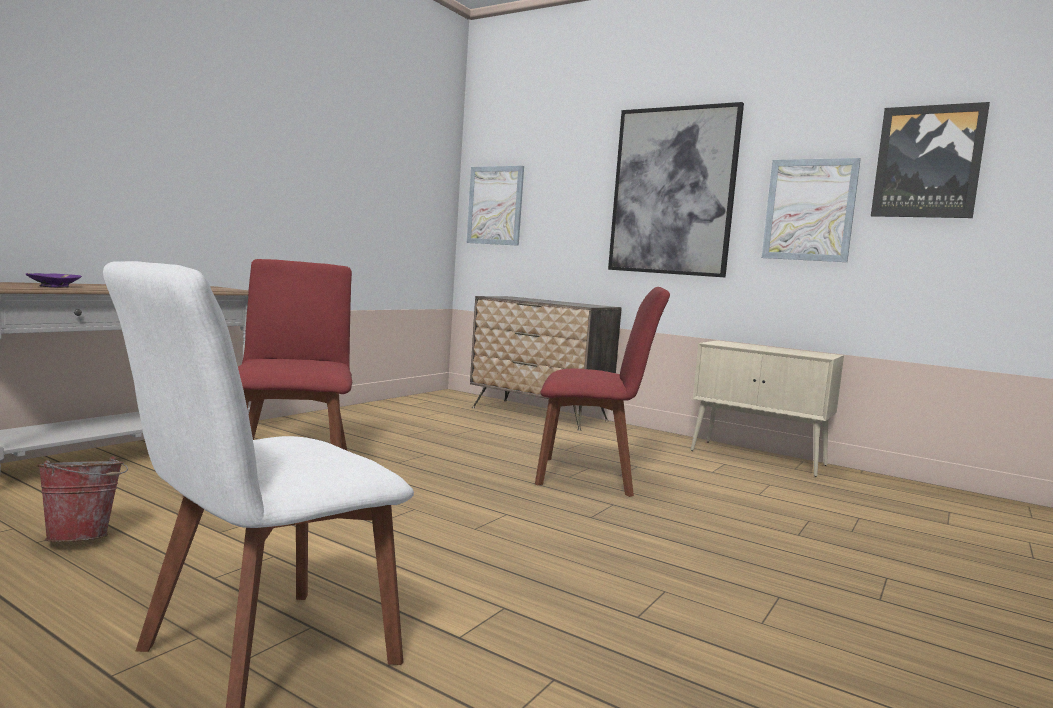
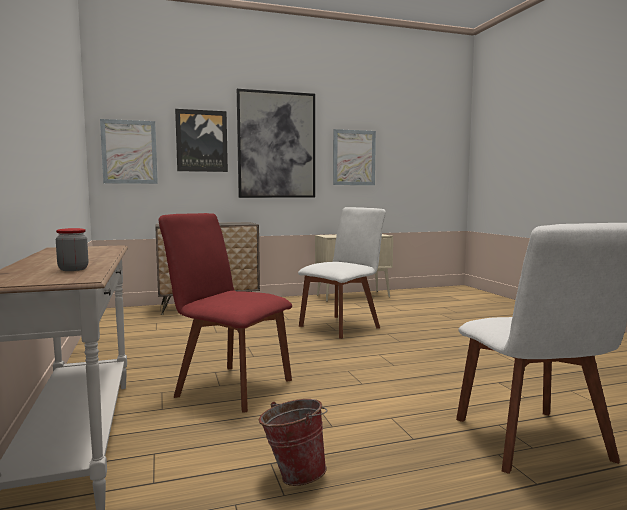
camera: 50 degrees left, 0 degrees up
(53, 286) = (73, 269): purple bowl -> jar
(592, 476) = (341, 326): red chair -> white chair
(927, 162) = (402, 135): picture -> picture (201, 141)

